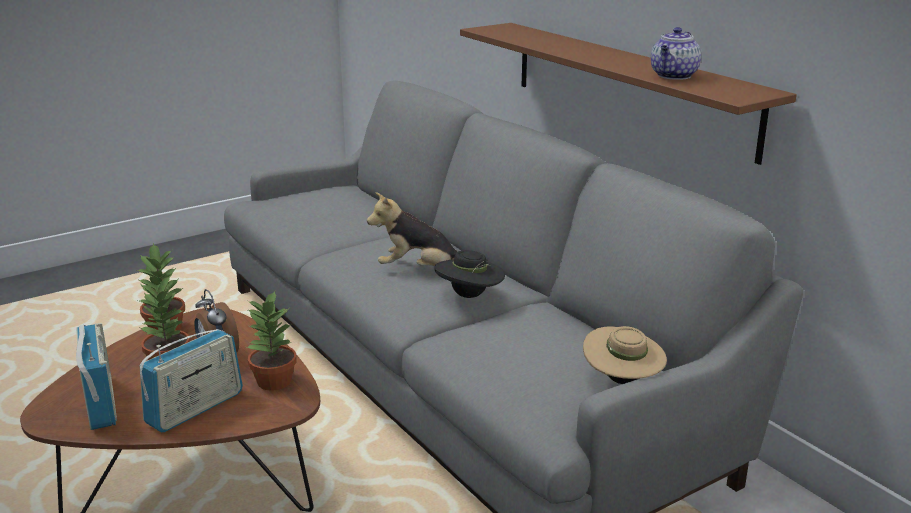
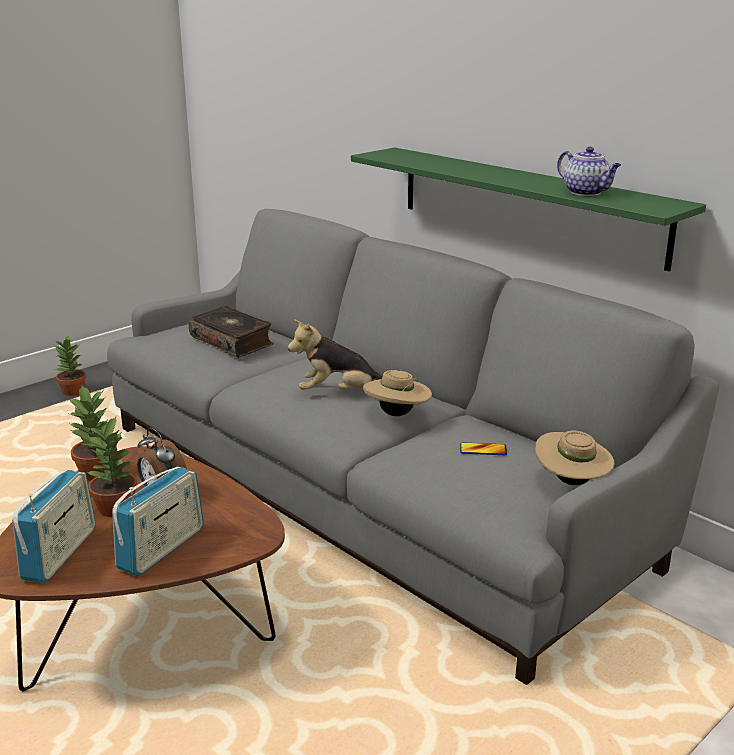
camera: 10 degrees left, 0 degrees up
(100, 404) = (60, 554): radio -> radio turned 45 degrees clockwise
(273, 382) = (230, 515): potted plant -> potted plant (72, 391)
(338, 211) = (232, 341): none -> book
(469, 296) = (397, 414): black hat -> beige hat
(542, 339) = (483, 450): none -> phone
(628, 86) = (527, 204): brown shelf -> green shelf
(674, 76) = (587, 192): teapot -> teapot turned 60 degrees counterclockwise

